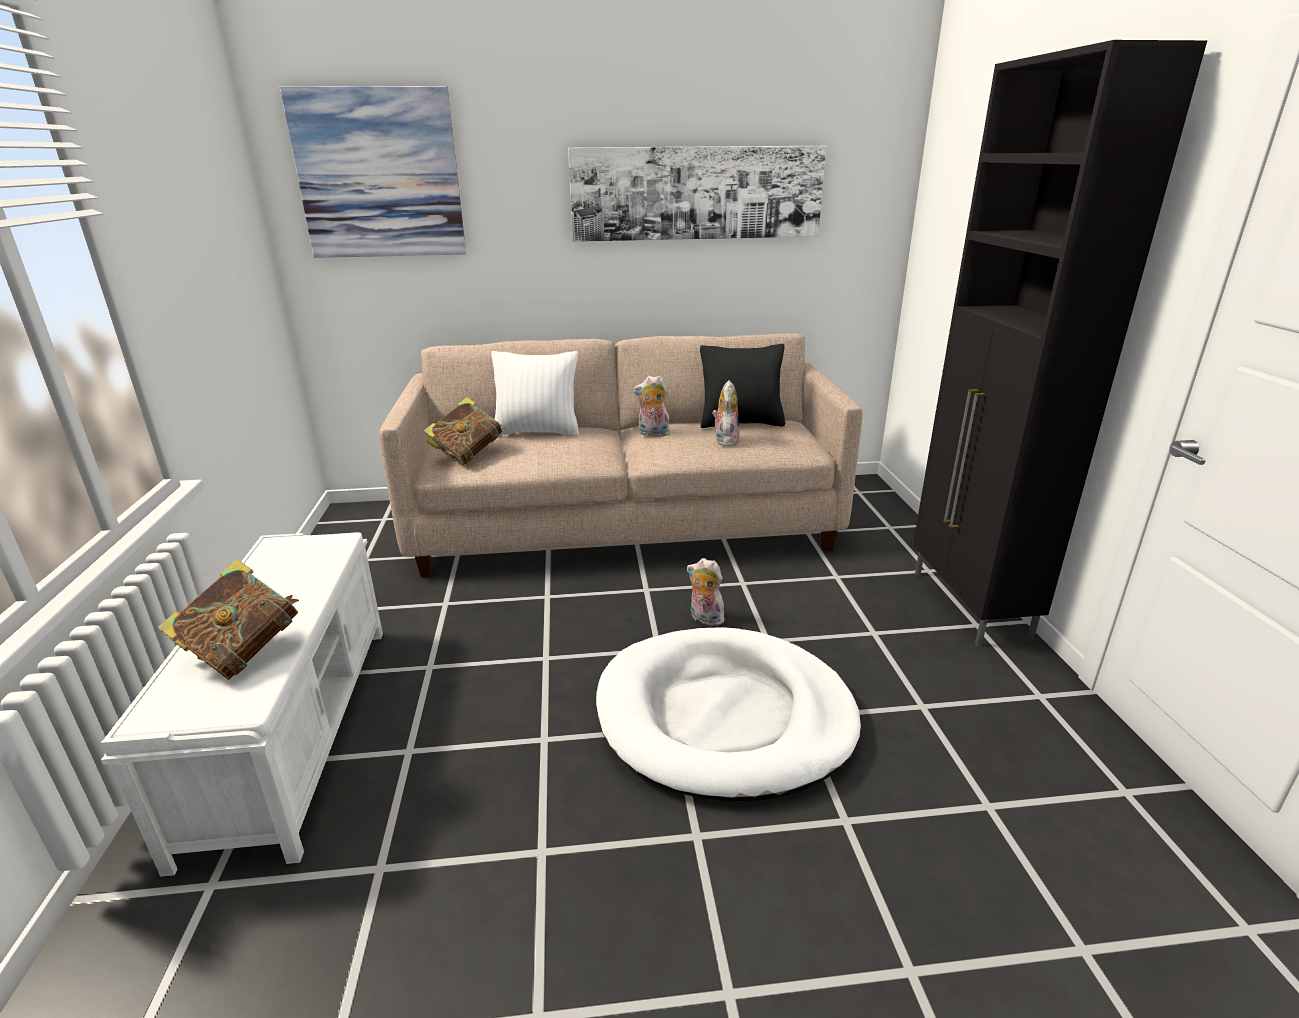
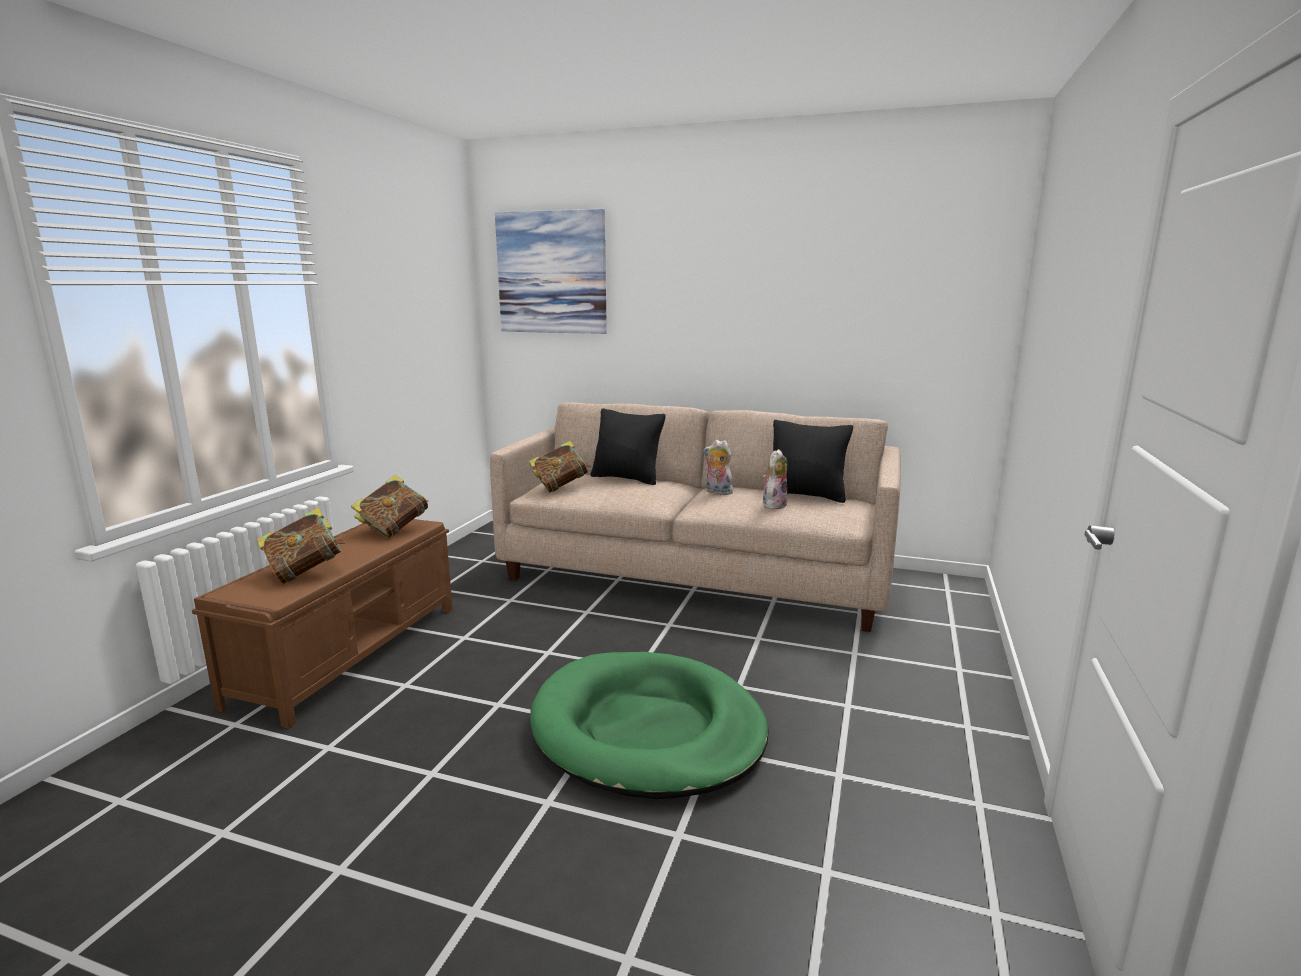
camera: 25 degrees right, 10 degrees down
(294, 729) = (351, 652): white bench -> brown bench
(305, 557) = (394, 530): none -> book
(538, 432) = (627, 479): white pillow -> black pillow
(697, 193) = (798, 290): picture -> none
(704, 619) = (698, 656): plush toy -> none
(725, 717) = (647, 730): white dog bed -> green dog bed
(969, 606) = (975, 709): black cabinet -> none

